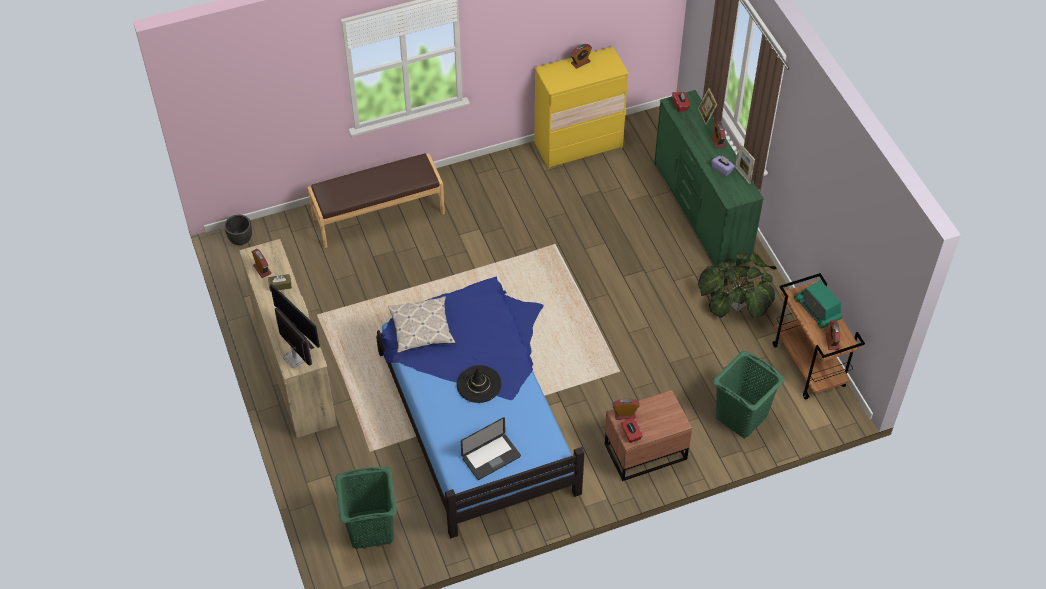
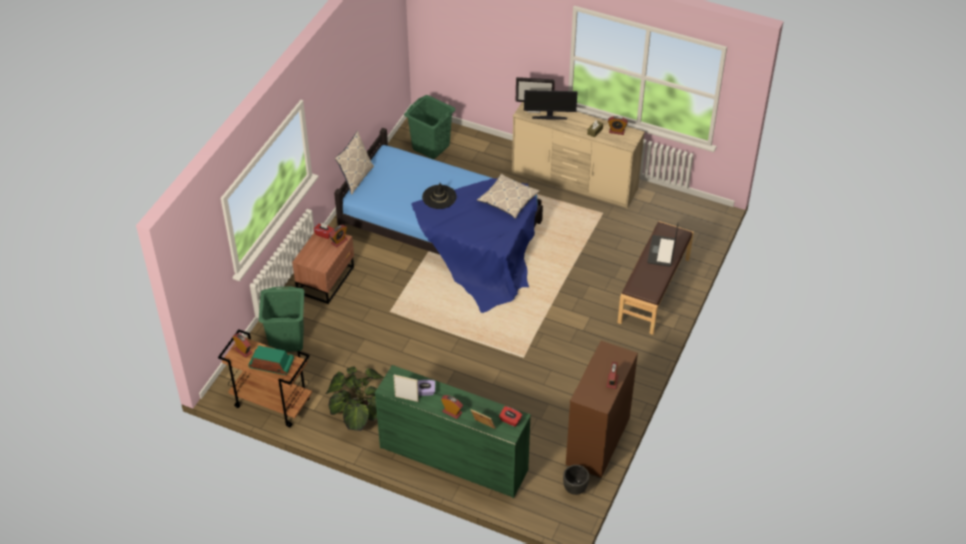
camera: 135 degrees right, 5 degrees down
(241, 240) = (706, 217): black planter -> black planter (574, 488)
(491, 457) = (388, 171): laptop -> laptop (661, 251)
(531, 477) = (356, 178): none -> pillow
(578, 145) = (597, 441): yellow dresser -> brown dresser

